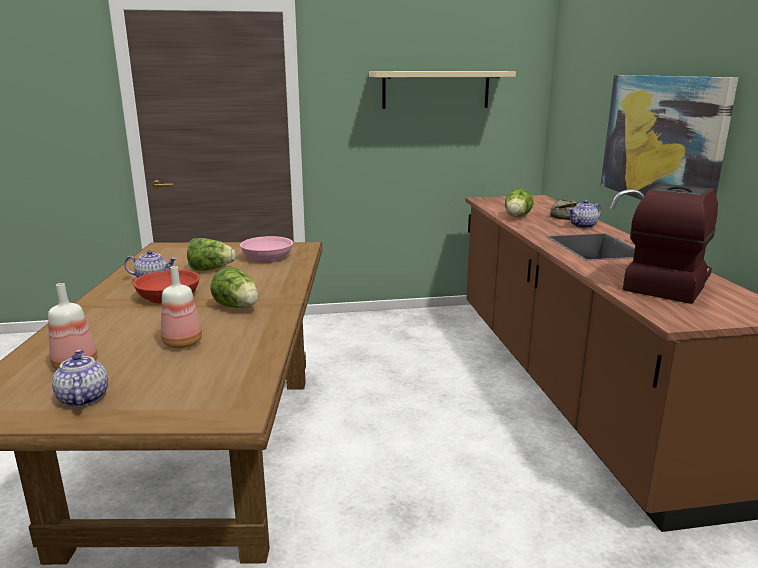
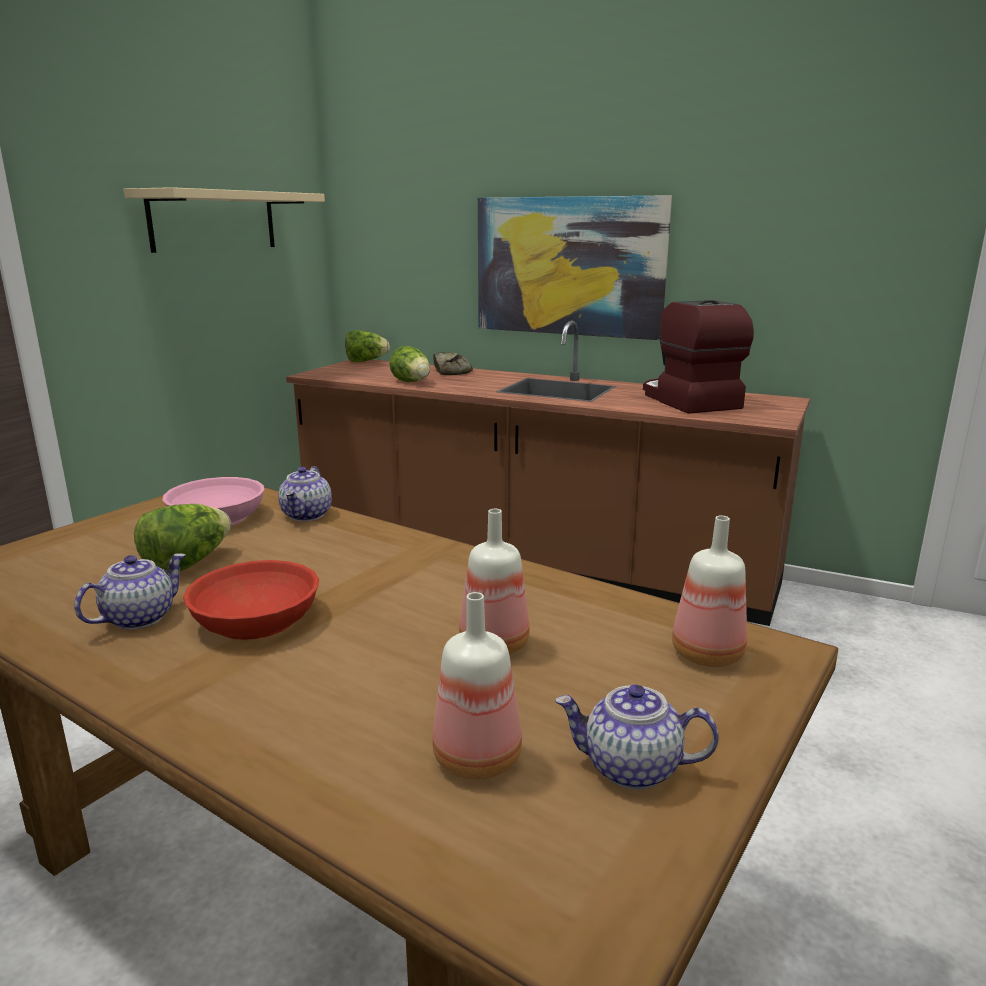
camera: 55 degrees left, 0 degrees up
(214, 394) = (706, 655): none -> bottle
(238, 307) = (403, 579): lettuce -> lettuce (366, 361)
(583, 226) = (491, 376): teapot -> teapot (307, 515)

